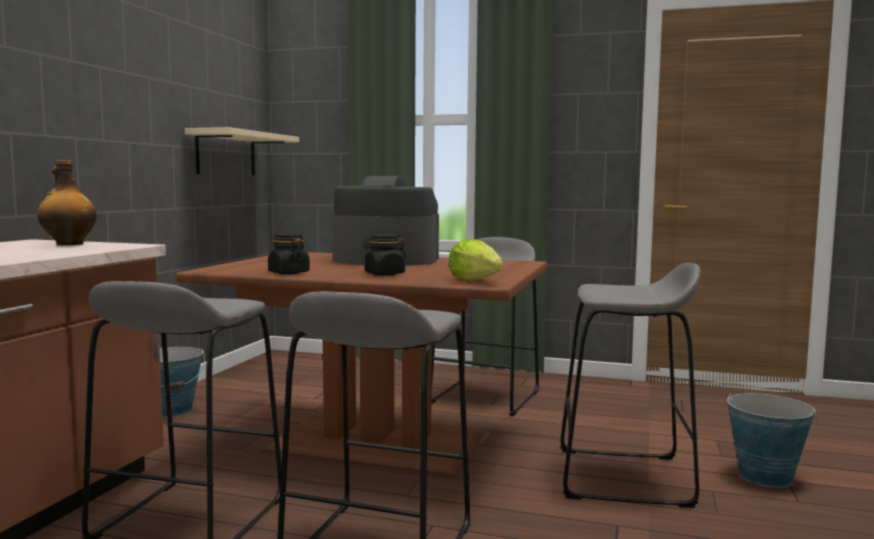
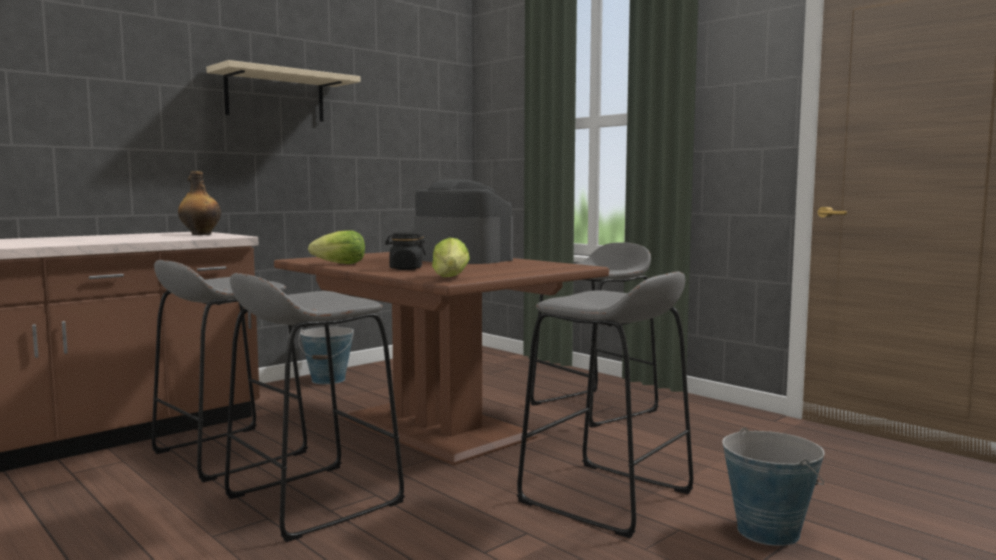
camera: 30 degrees right, 0 degrees up
(226, 153) = (418, 162): beige shelf -> beige shelf (275, 96)
(288, 273) = (341, 264): black jar -> lettuce

